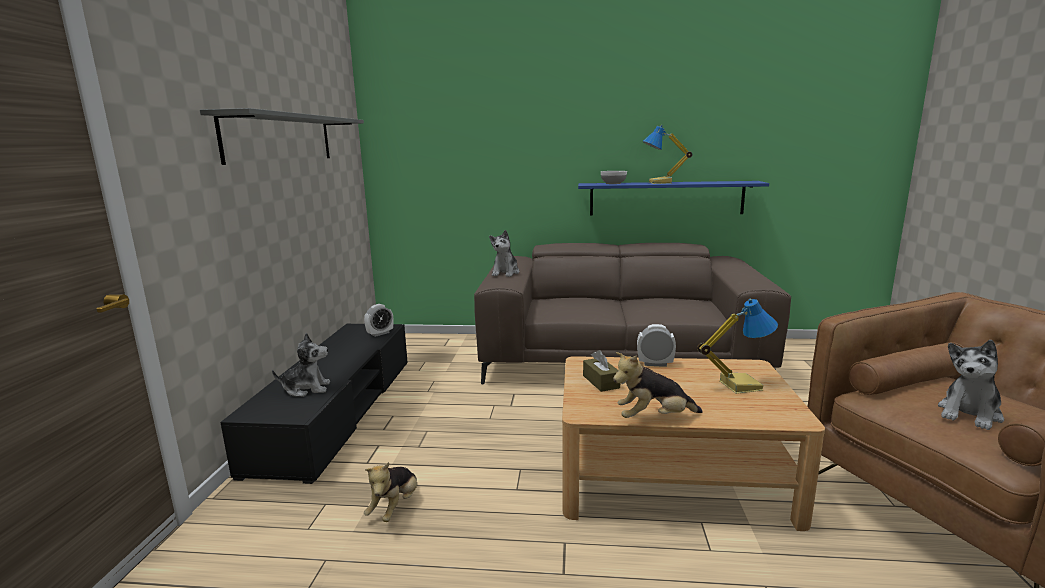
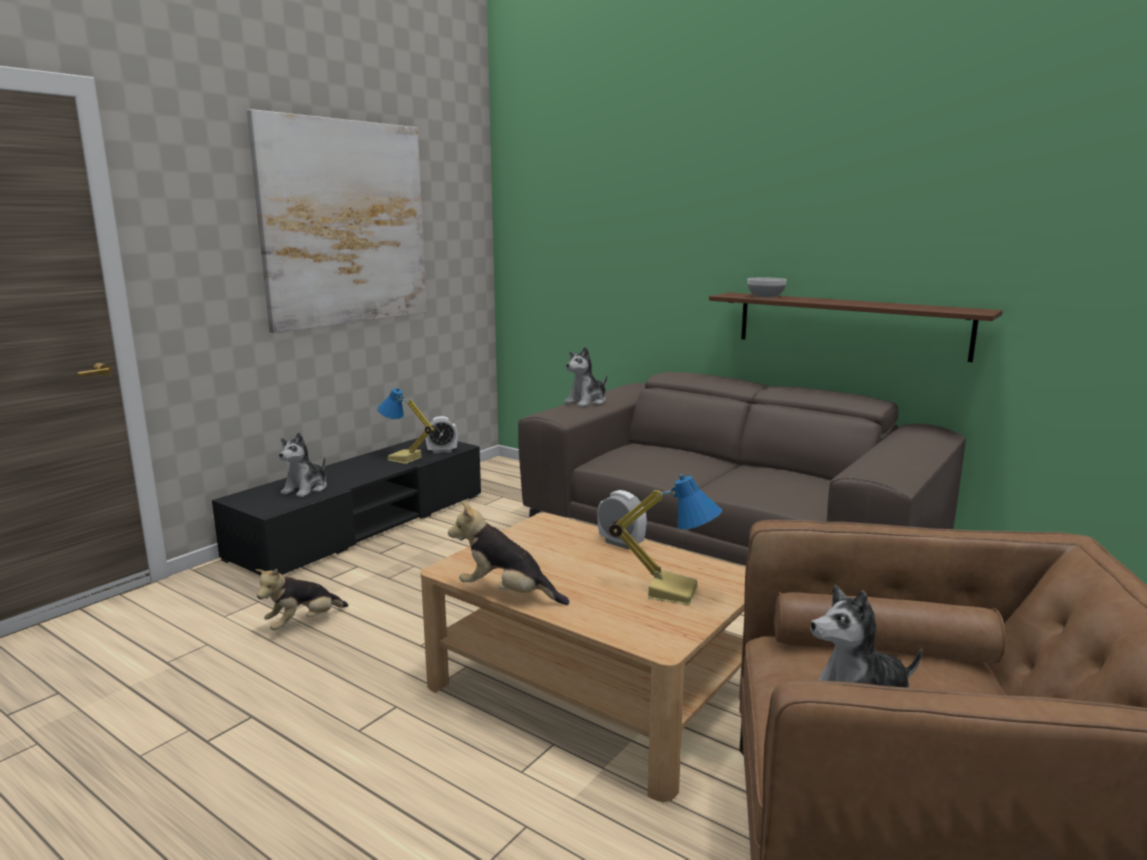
camera: 30 degrees right, 0 degrees up
(281, 138) = (345, 223): grey shelf -> picture
(306, 389) = (306, 489): plush toy -> plush toy turned 90 degrees clockwise
(601, 382) = (525, 545): brown tissue box -> none
(660, 183) = (831, 301): table lamp -> table lamp (404, 459)
(666, 198) = (850, 325): blue shelf -> brown shelf

